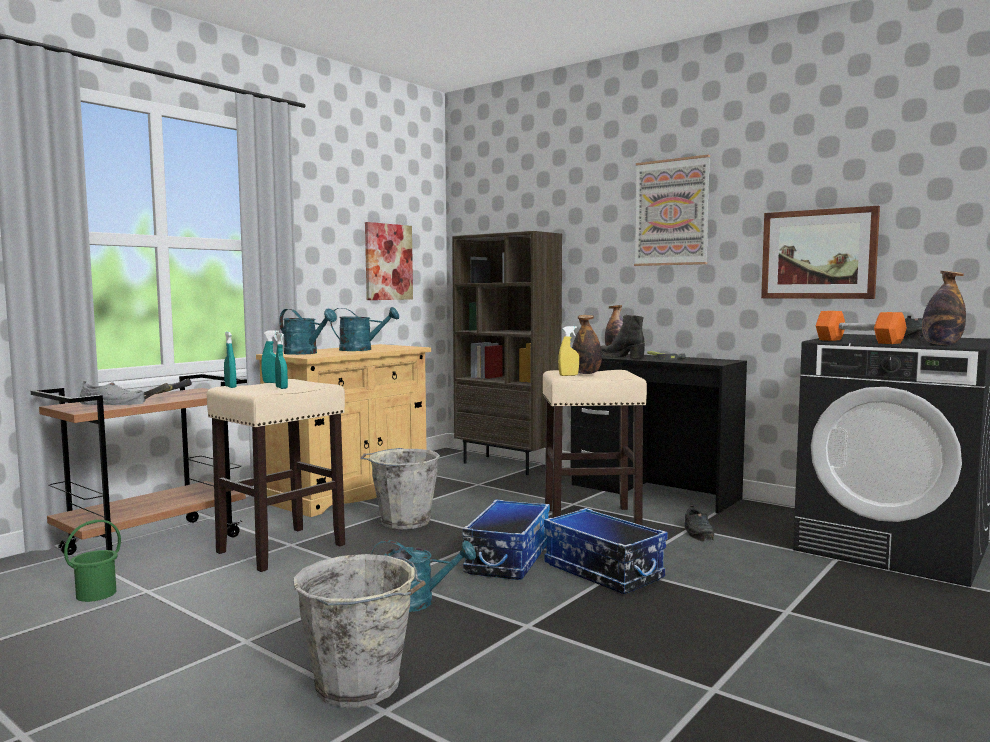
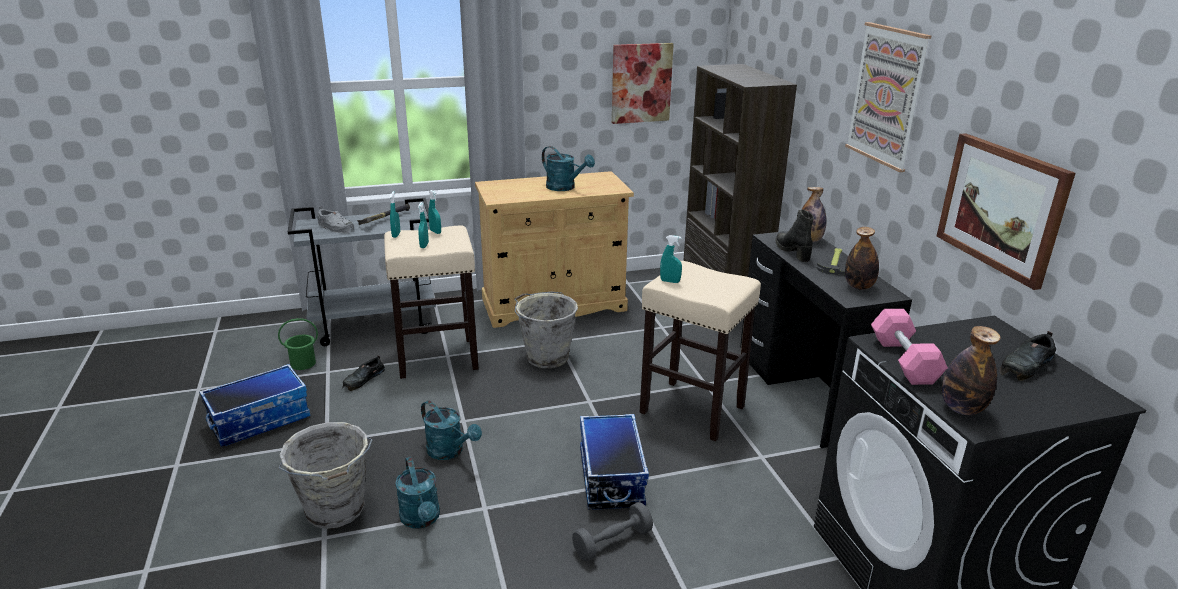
camera: 35 degrees right, 20 degrees up
(154, 544) = (375, 324): brown cart -> grey cart
(305, 353) = (508, 189): turquoise watering can -> turquoise watering can (422, 519)
(507, 559) = (562, 431): storage box -> storage box (260, 419)
(568, 375) = (670, 281): yellow spray bottle -> turquoise spray bottle
(586, 373) = (700, 279): bottle -> bottle (859, 286)
(679, 606) = (612, 542): none -> grey dumbbell
(698, 532) = (762, 465): black shoe -> black shoe (363, 379)
(858, 341) = (904, 360): orange dumbbell -> pink dumbbell

